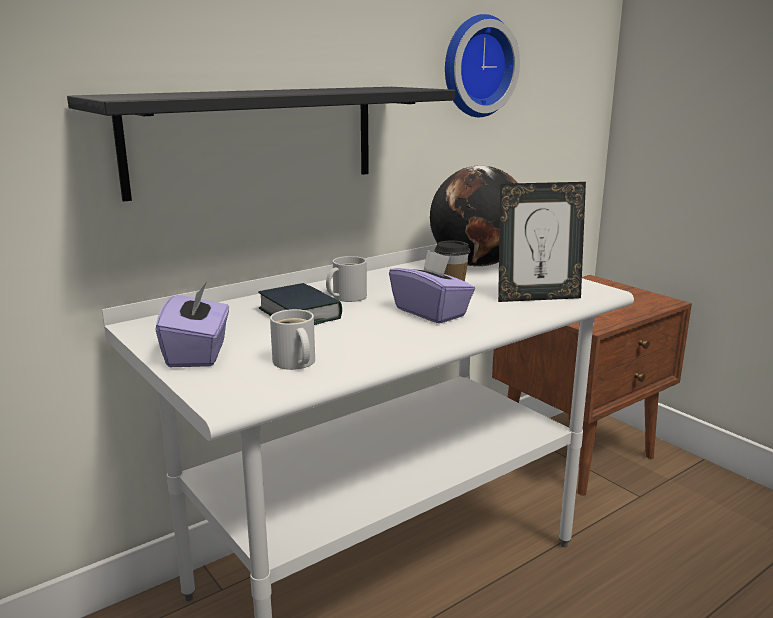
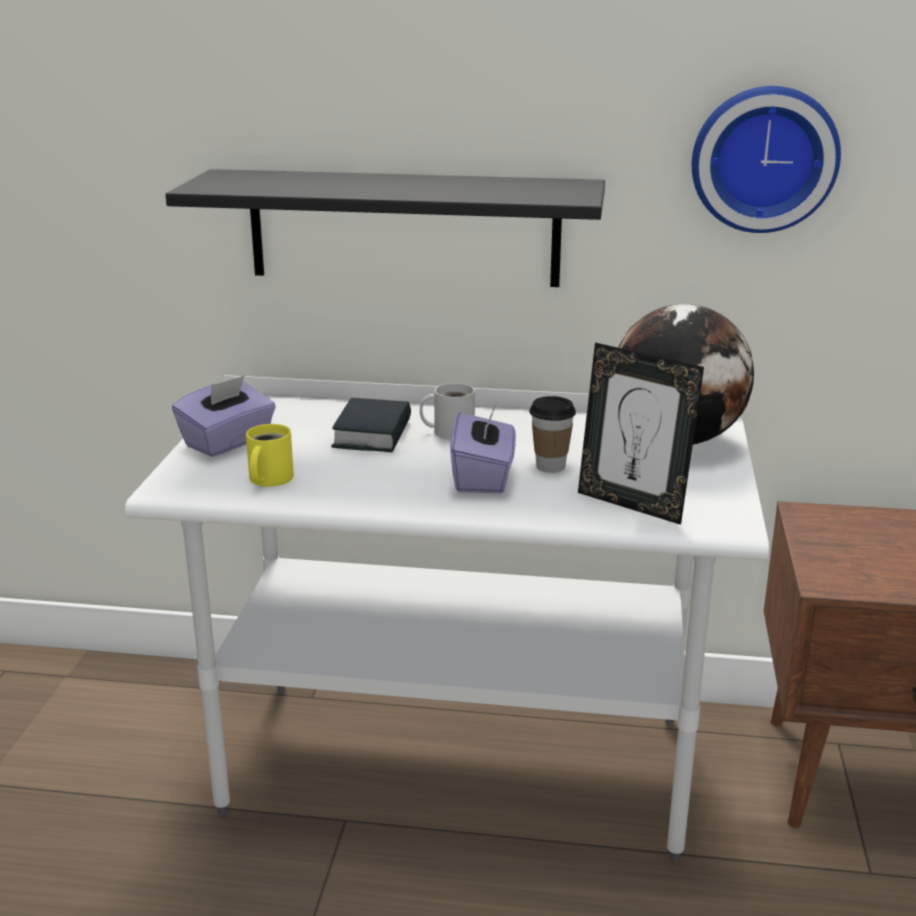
camera: 45 degrees right, 5 degrees up
(294, 363) = (268, 479): white mug -> yellow mug

